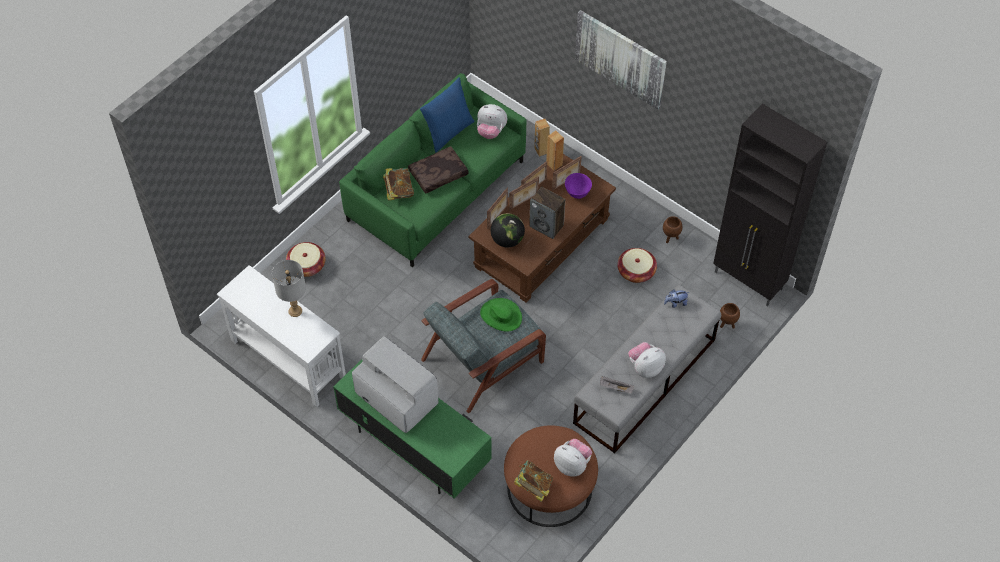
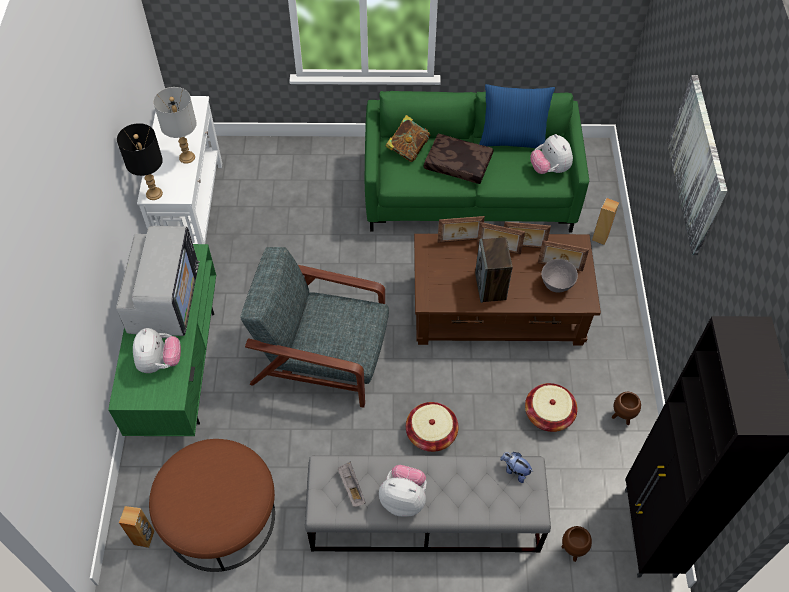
camera: 50 degrees right, 0 degrees up
(307, 266) = (299, 160): basket -> basket (431, 433)
(309, 348) = (154, 193): none -> black table lamp
(501, 316) = (351, 323): green hat -> none
(507, 240) = (440, 266): globe -> none
(533, 486) = (165, 494): book -> none
(554, 164) = (569, 243): brown speaker -> brown speaker (144, 538)
(572, 465) = (221, 513): plush toy -> plush toy (160, 362)
(577, 193) = (557, 285): purple bowl -> grey bowl

